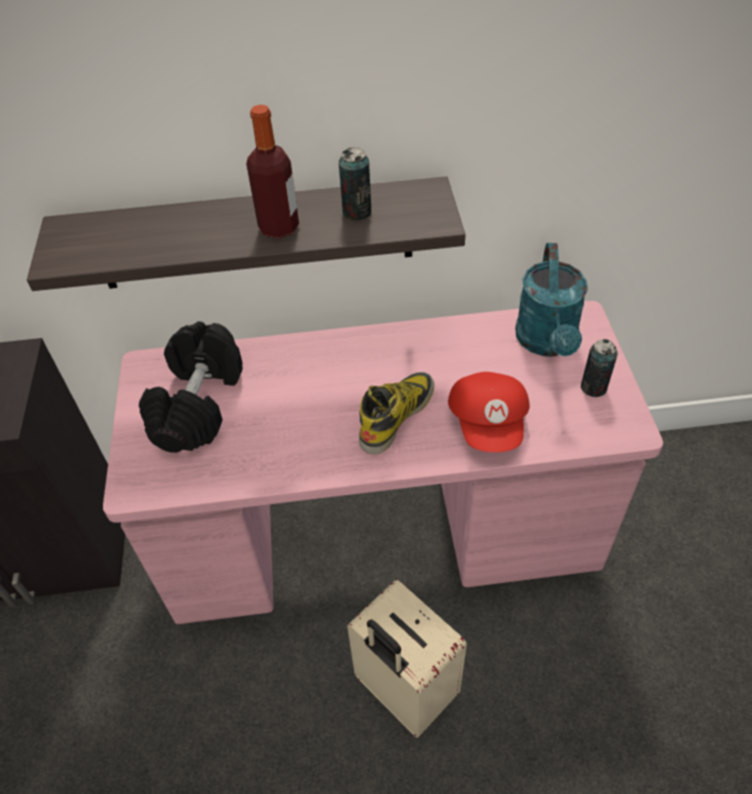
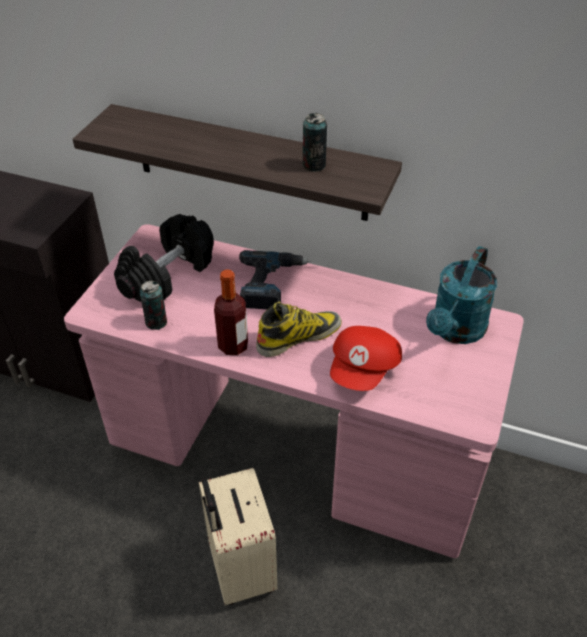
camera: 25 degrees right, 5 degrees down
(279, 227) = (252, 158): bottle -> bottle (233, 346)
(325, 367) = (271, 284): none -> power drill
(593, 387) = (468, 378): can -> can (156, 322)

